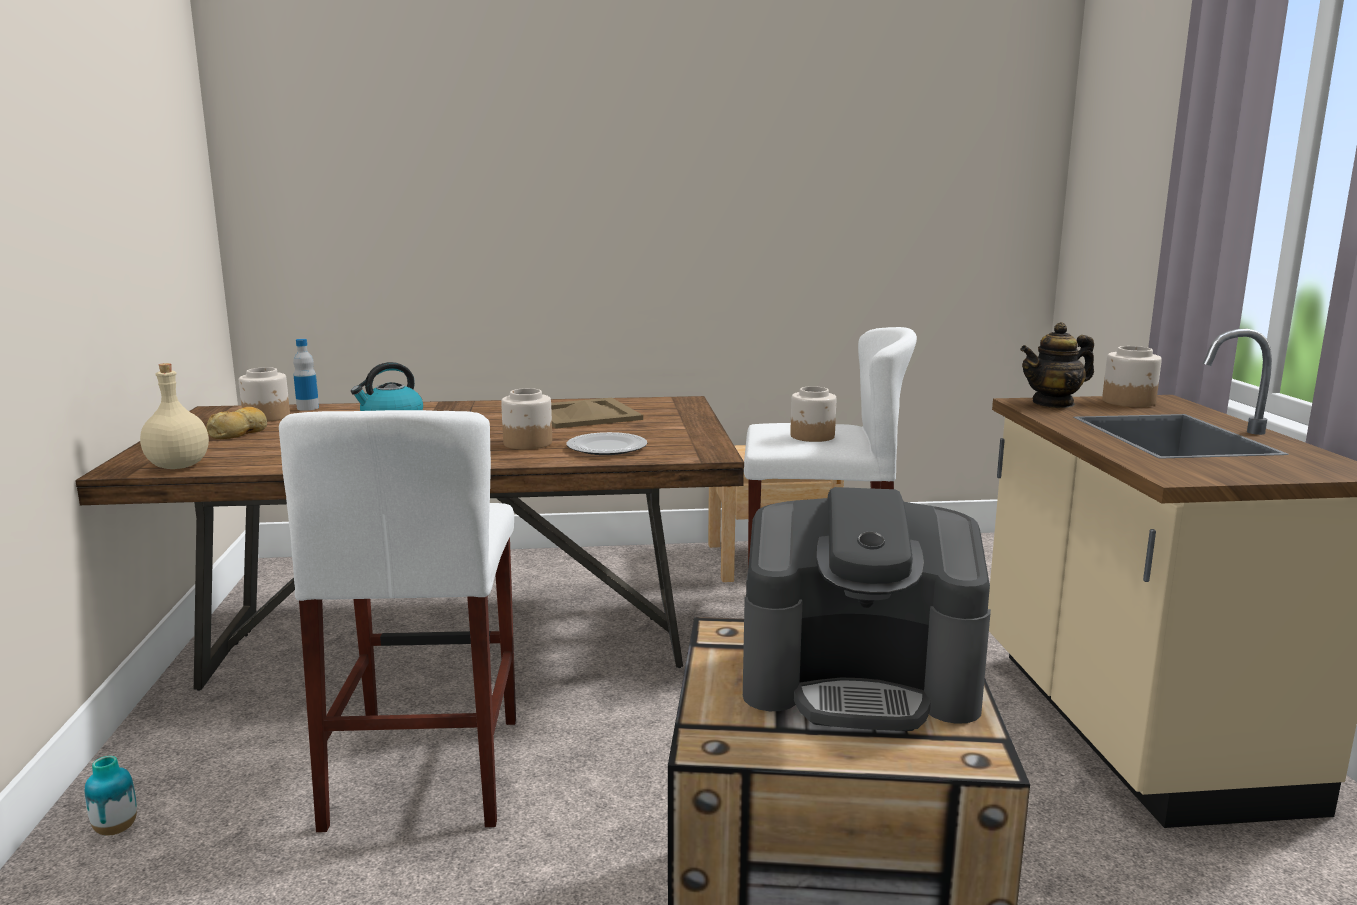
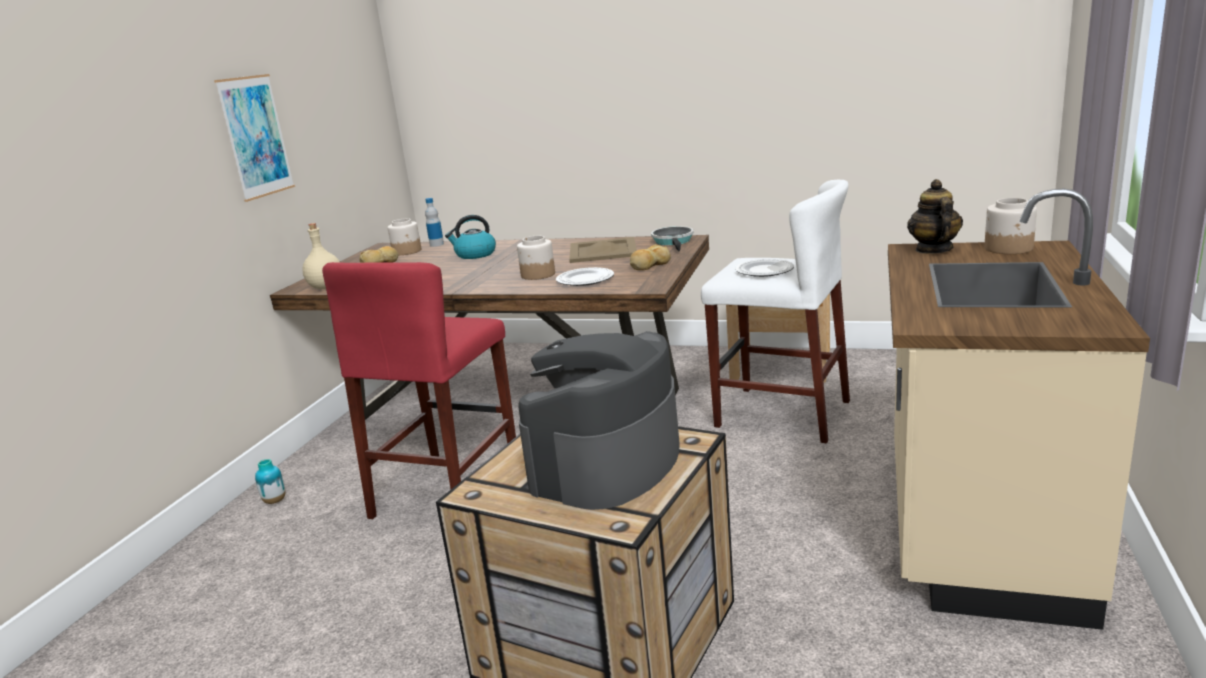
camera: 25 degrees right, 5 degrees up
(65, 220) = (255, 136): none -> picture
(426, 770) = (447, 490): white stool -> red stool
(669, 403) = (673, 241): none -> frying pan
(675, 430) = (649, 265): none -> bread
(812, 436) = (764, 271): jar -> plate
(859, 681) = (606, 464): coffee machine -> coffee machine turned 90 degrees clockwise
(1053, 403) = (933, 250): teapot -> teapot turned 90 degrees clockwise

